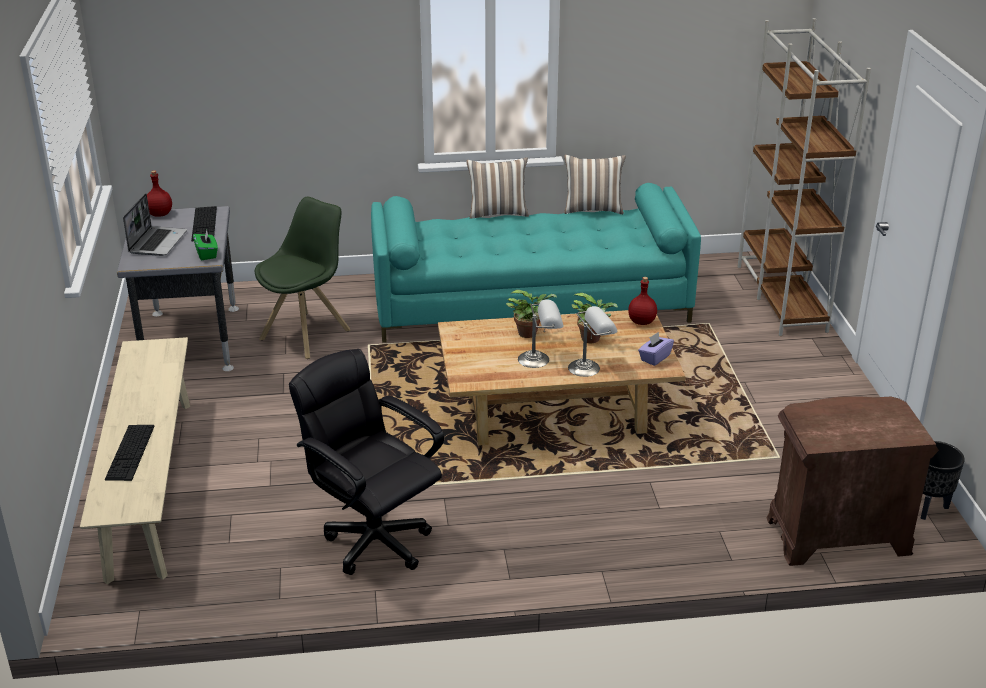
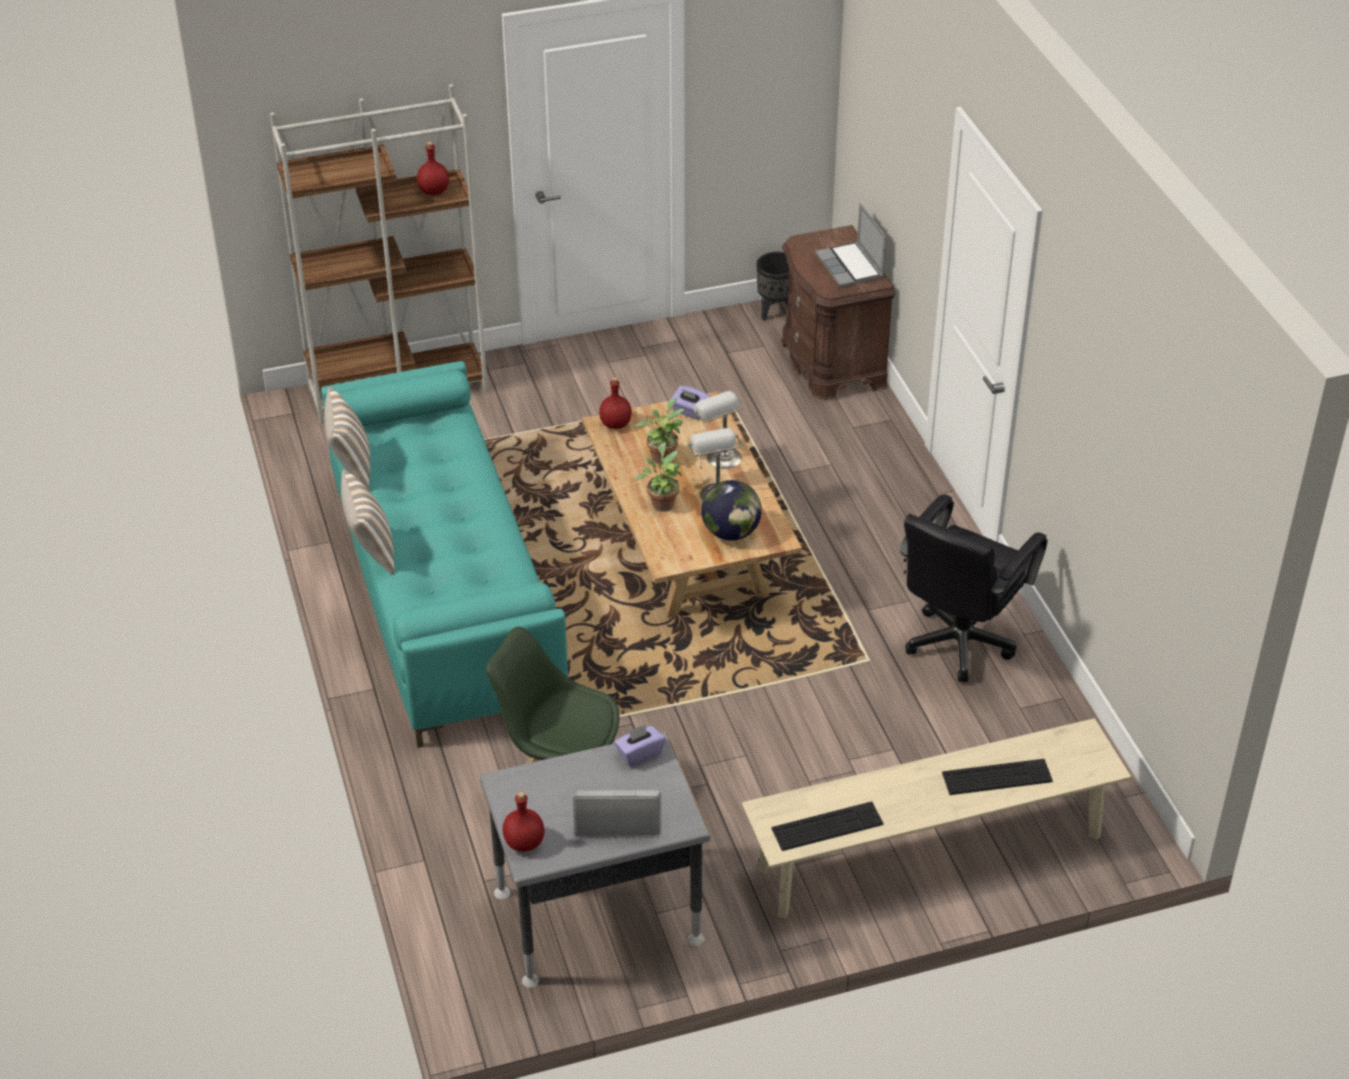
camera: 100 degrees left, 10 degrees up
(204, 224) = (547, 783): keyboard -> keyboard (827, 826)
(207, 254) = (639, 754): green tissue box -> purple tissue box
(480, 360) = (731, 533): none -> globe
(823, 144) = (434, 191): none -> red bottle
(846, 431) = (851, 267): none -> laptop

